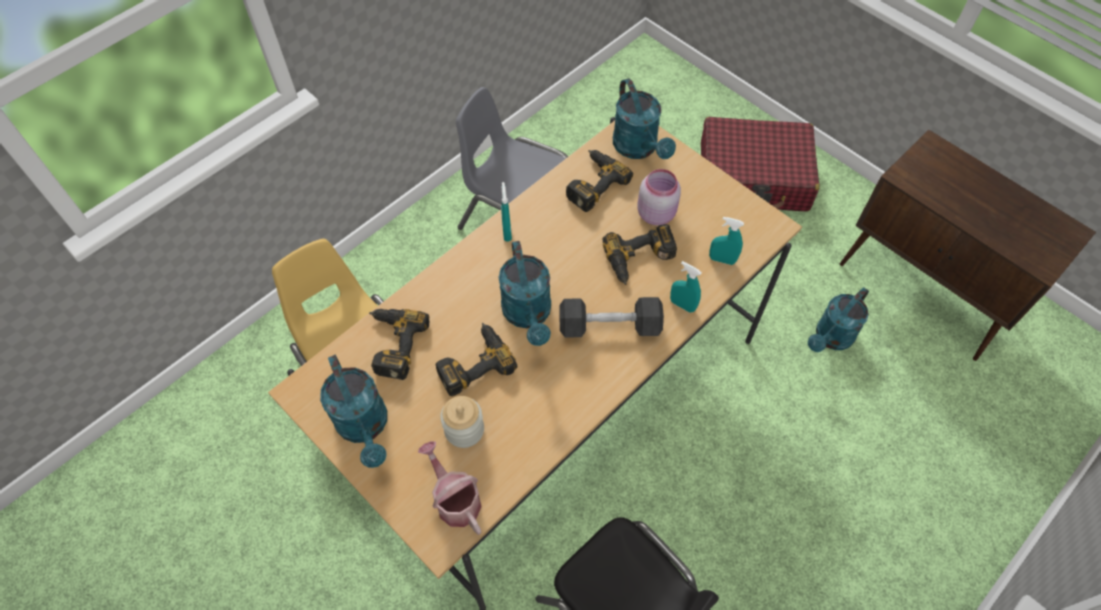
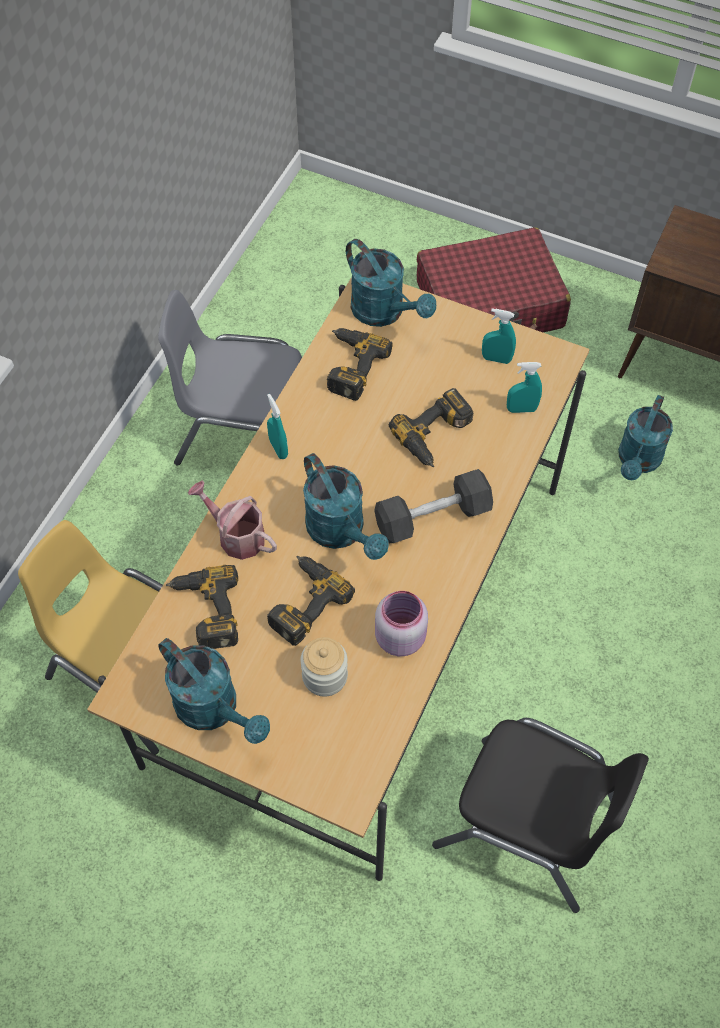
camera: 20 degrees left, 0 degrees up
(455, 499) = (346, 751): watering can -> watering can (236, 535)
(656, 213) = (432, 379): pink jar -> pink jar (400, 636)
(682, 305) = (499, 470): turquoise spray bottle -> turquoise spray bottle (496, 359)

